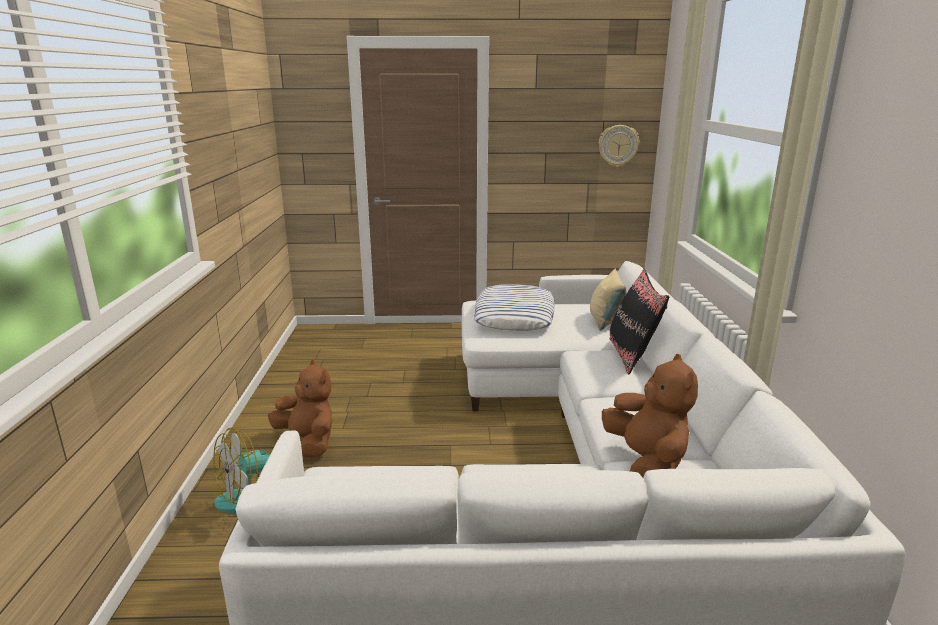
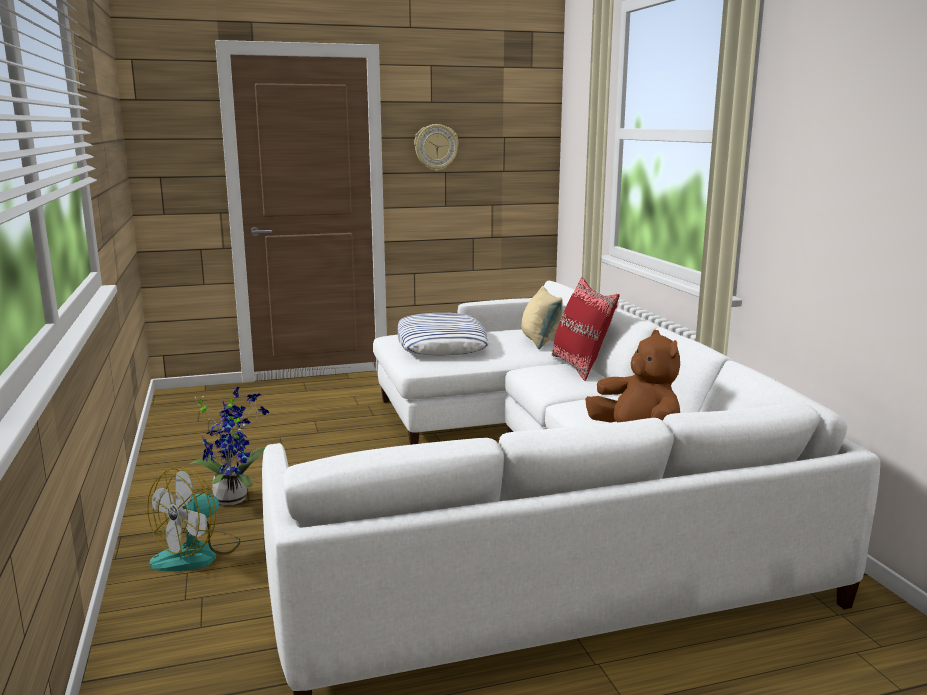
camera: 15 degrees left, 5 degrees down
(308, 442) = (234, 497): brown plush toy -> potted plant
(618, 146) = (520, 163): wall clock -> wall clock (436, 147)
(632, 356) = (581, 366): black pillow -> red pillow

